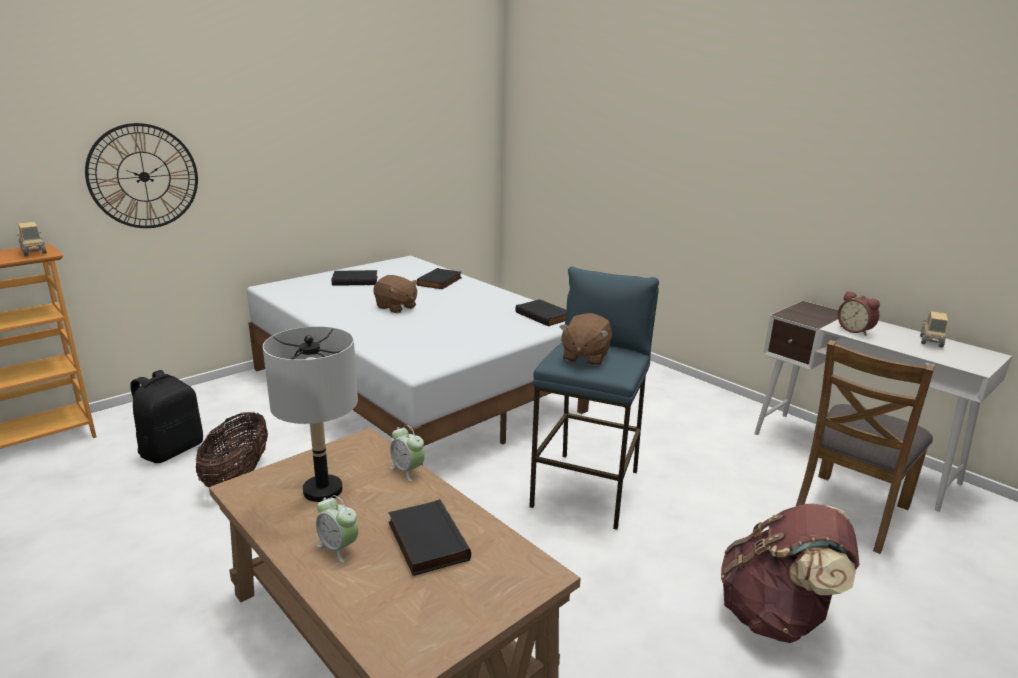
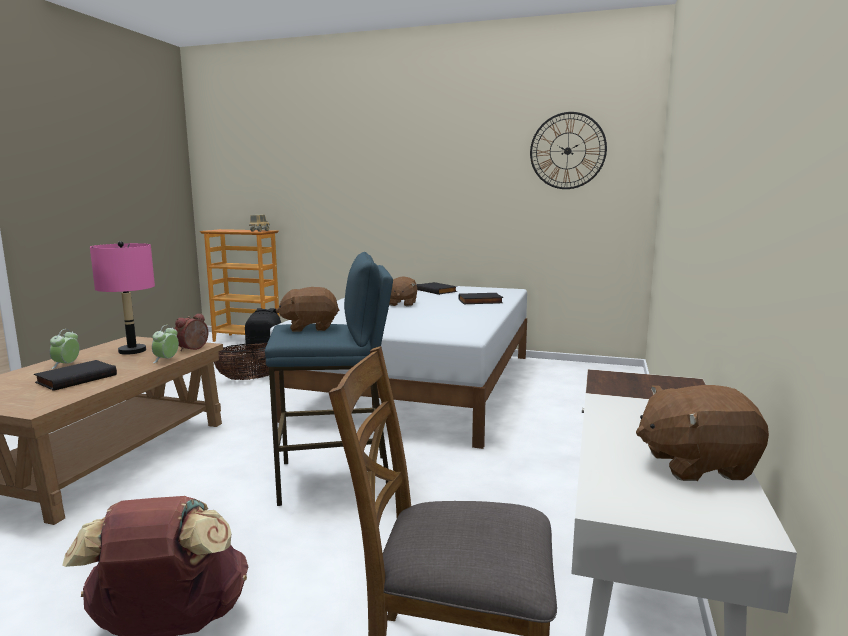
camera: 60 degrees right, 10 degrees down
(144, 176) = (331, 197): wall clock -> wall clock (567, 151)
(323, 490) = (132, 351): grey table lamp -> pink table lamp
(544, 315) = (462, 330): black book -> none
(855, 330) = (628, 411): alarm clock -> alarm clock (194, 348)
(931, 342) = (695, 464): toy truck -> brown plush toy

